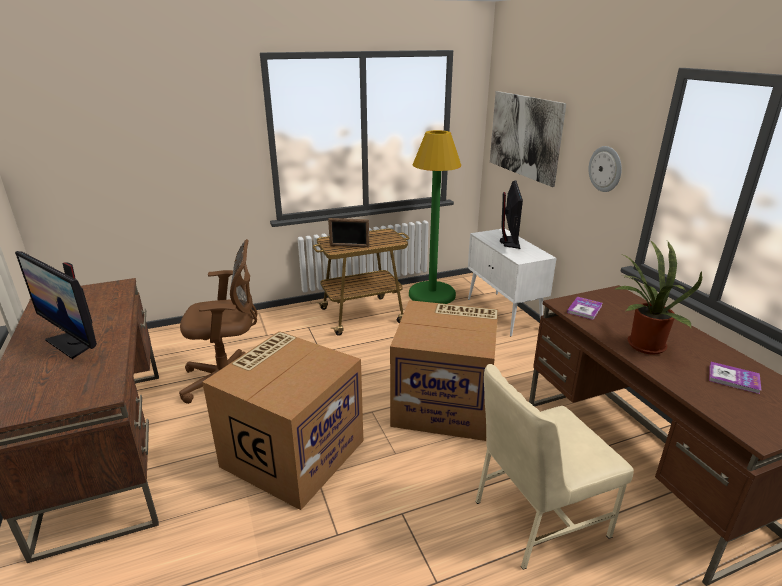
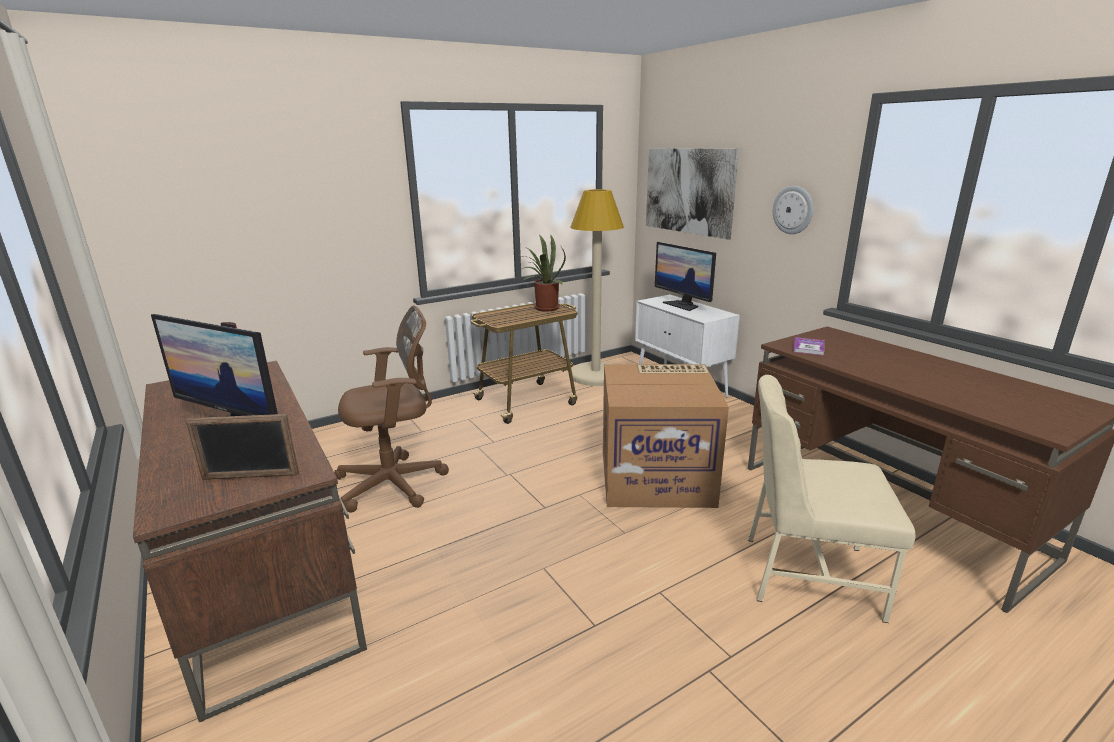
camera: 10 degrees left, 5 degrees down
(293, 451) = (504, 546): cardboard box -> none
(349, 246) = (514, 318): picture frame -> picture frame (250, 476)
(432, 294) = (595, 375): green floor lamp -> beige floor lamp
(509, 242) = (683, 305): monitor -> monitor turned 150 degrees clockwise
(537, 517) = (807, 574): beige chair -> beige chair turned 45 degrees clockwise
(641, 345) = (886, 371): potted plant -> potted plant (544, 308)
(733, 379) = (992, 389): book -> none

